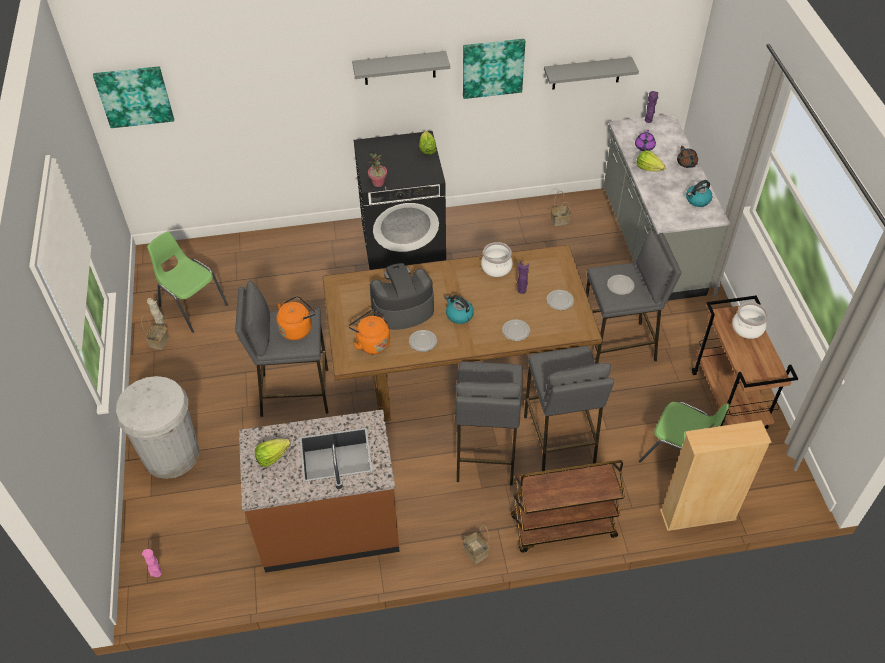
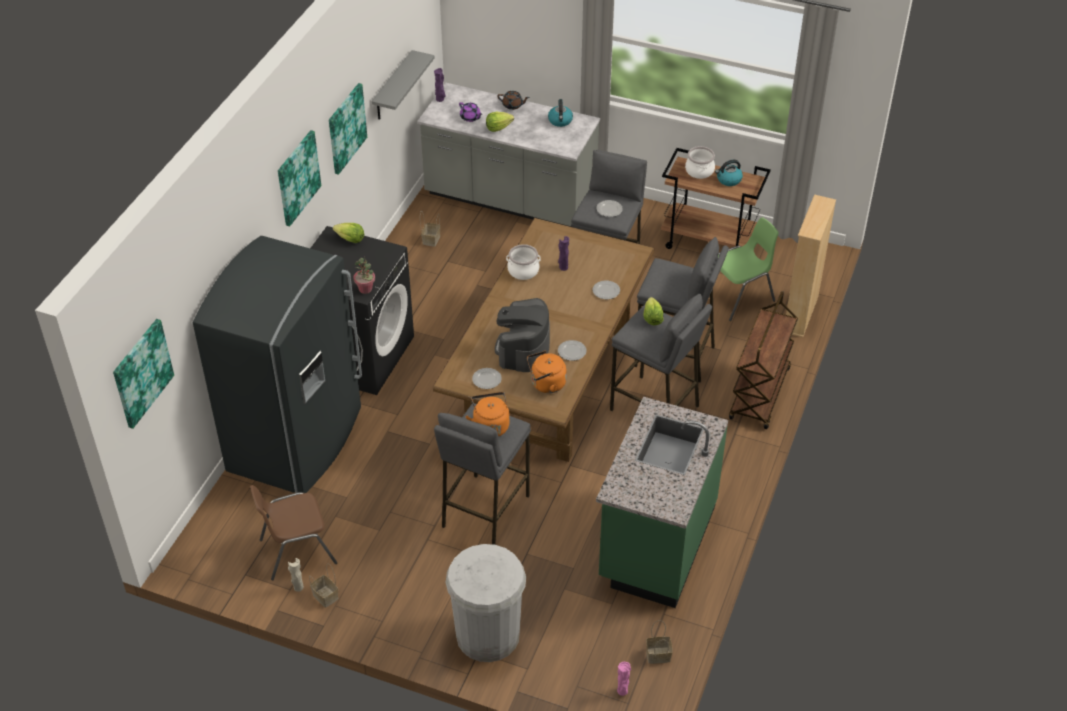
camera: 60 degrees left, 5 degrees down
(192, 305) = (296, 551): green chair -> brown chair
(272, 457) = (644, 486): lettuce -> lettuce (652, 318)
(295, 253) = (298, 440): none -> grey fridge
(329, 525) = (655, 543): brown counter -> green counter
(399, 68) = (297, 177): grey shelf -> picture
(459, 315) = (559, 317): kettle -> kettle (728, 180)
(475, 551) = (747, 457): basket -> basket (657, 656)
(559, 301) = (594, 251): plate -> plate (486, 380)

